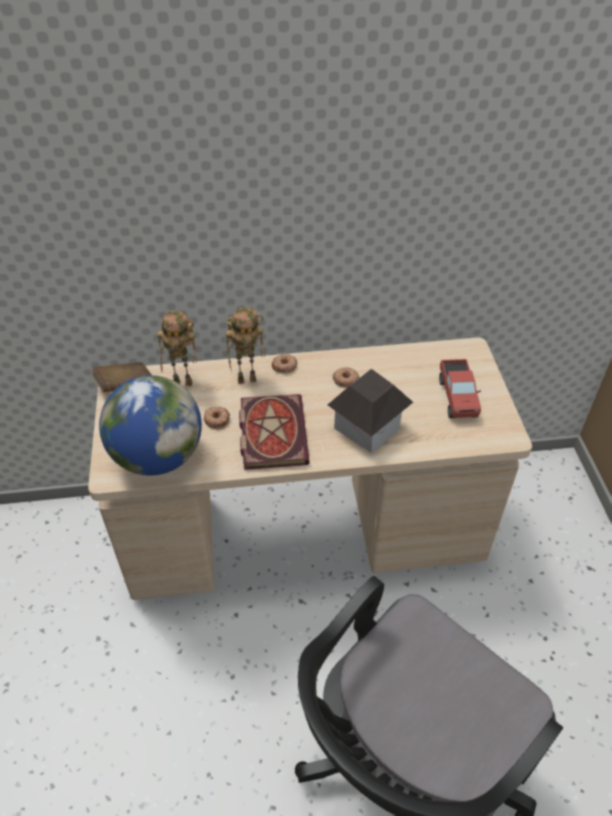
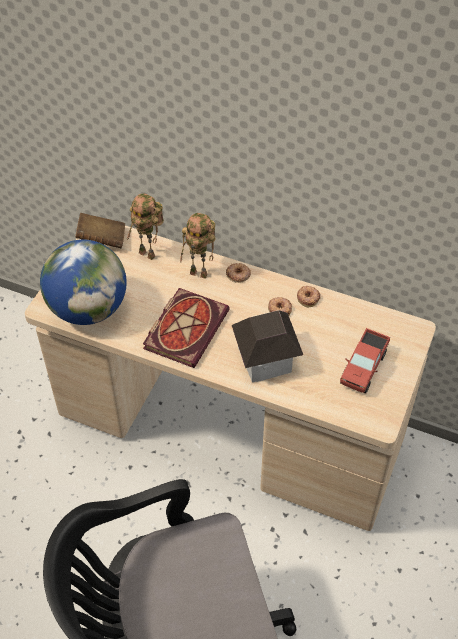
camera: 30 degrees right, 5 degrees up
(217, 419) = (152, 298): donut -> donut (308, 298)

